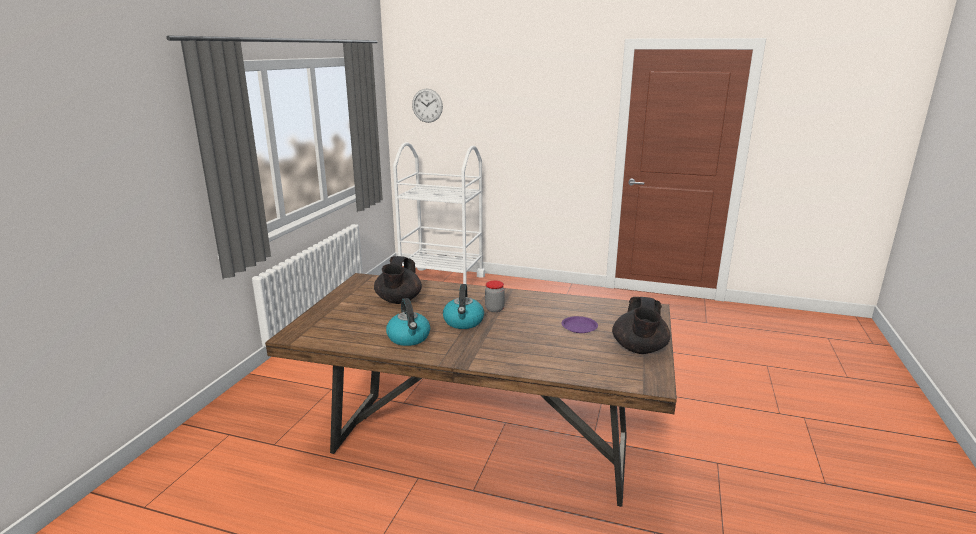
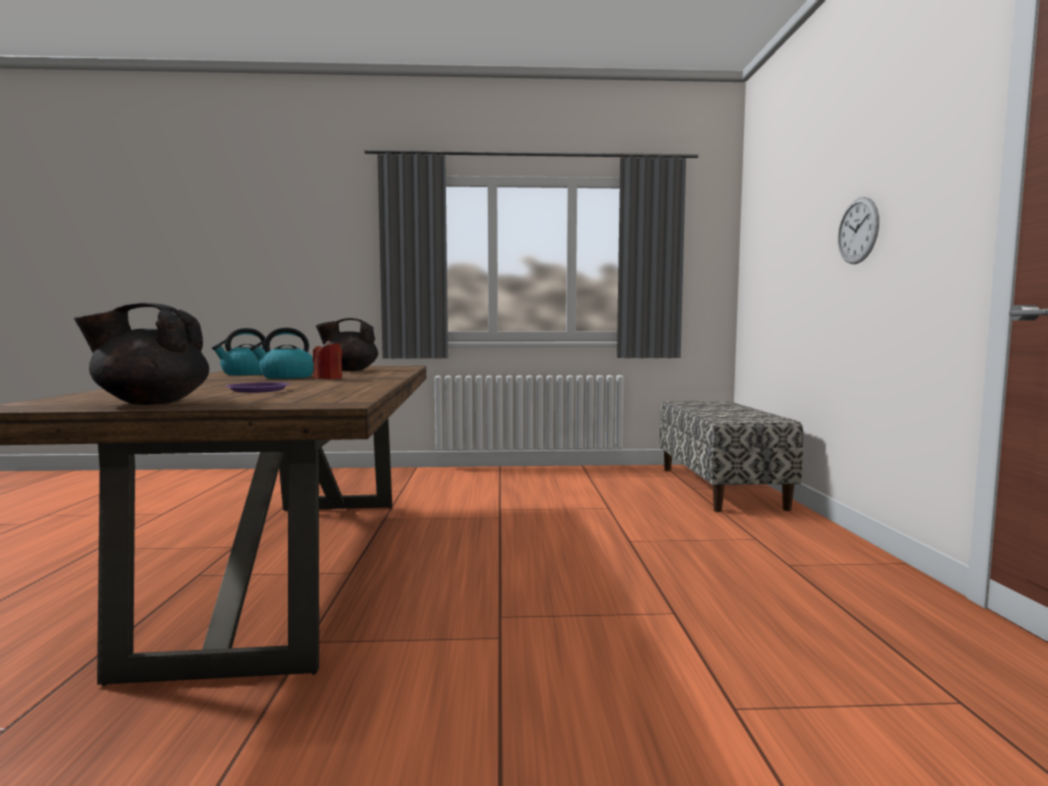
camera: 70 degrees right, 15 degrees down
(427, 105) = (765, 231): wall clock -> wall clock (857, 231)
(442, 281) = (720, 487): white cart -> bench
(494, 309) = (328, 379): jar -> red candle

